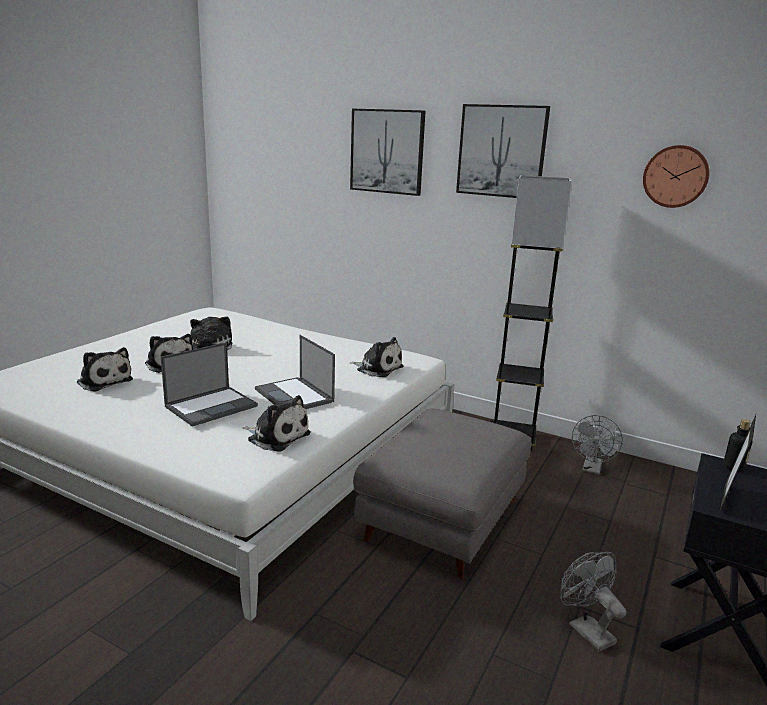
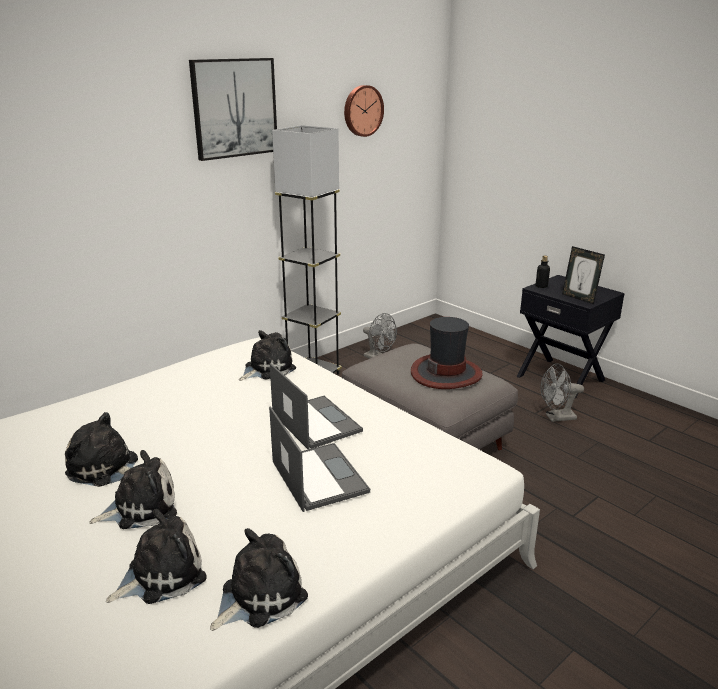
camera: 70 degrees left, 5 degrees up
(276, 436) = (408, 444): plush toy -> plush toy (259, 596)
(295, 396) = (315, 422): laptop -> laptop turned 105 degrees counterclockwise
(387, 151) = (101, 127): picture -> none
(448, 450) = (446, 373): none -> hat

